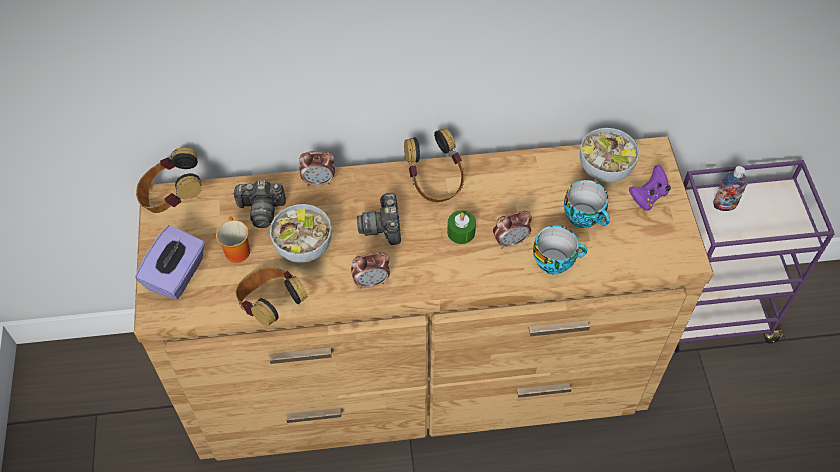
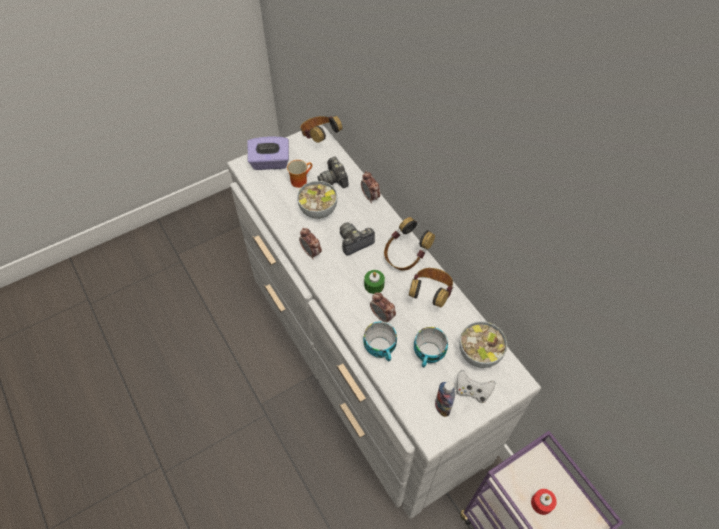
camera: 65 degrees right, 0 degrees up
(271, 305) = (271, 211): headphones -> headphones (430, 294)
(420, 374) = (362, 361): brown dresser -> white dresser
(648, 197) = (472, 391): purple game controller -> white game controller
(724, 205) = (545, 476): bottle -> bottle (442, 407)
(751, 222) = (541, 503): none -> red candle

